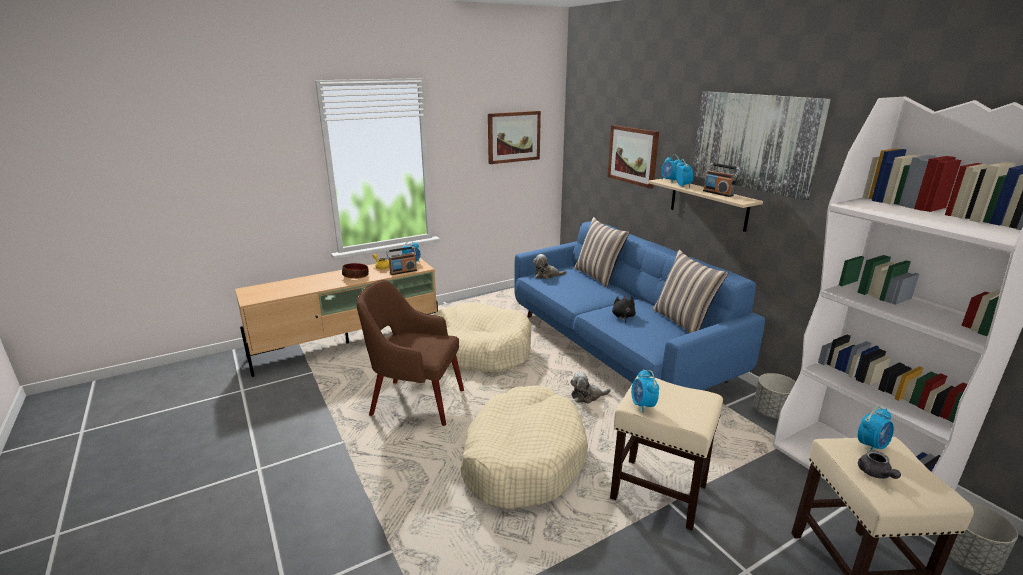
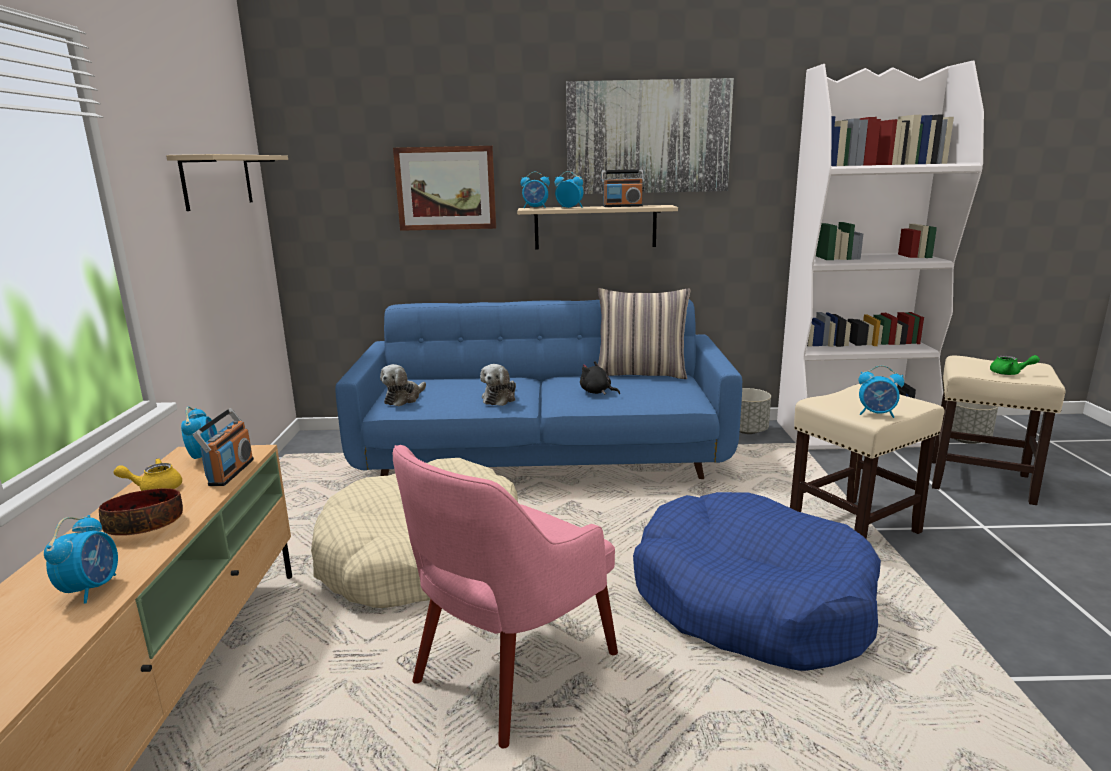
camera: 60 degrees left, 5 degrees down
(415, 401) = (511, 670): brown armchair -> pink armchair
(513, 137) = (218, 181): picture -> beige shelf
(522, 459) = (750, 600): beige dog bed -> blue dog bed
(587, 396) = (639, 509): plush toy -> plush toy (500, 398)
(598, 276) = (460, 376): pillow -> none
(871, 446) = (967, 363): alarm clock -> alarm clock (92, 588)
(875, 474) = (1009, 373): grey teapot -> green teapot

